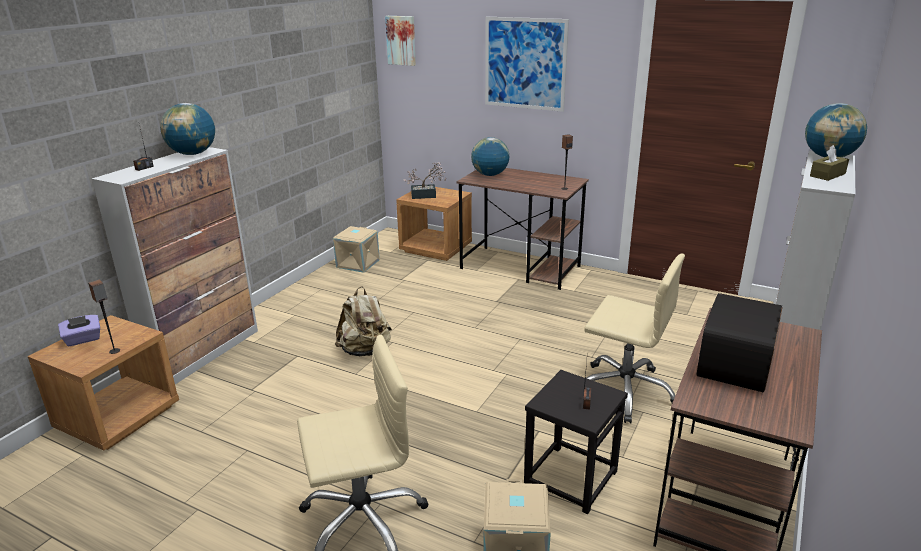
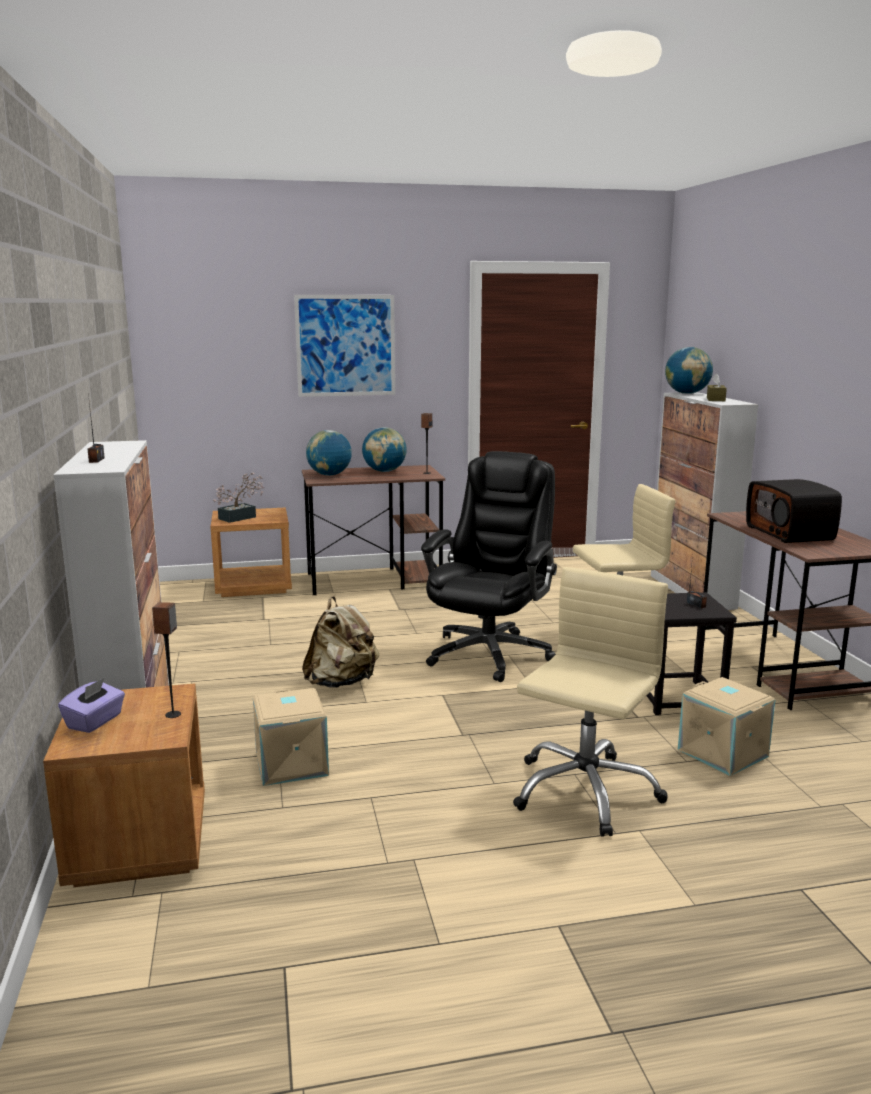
camera: 40 degrees left, 10 degrees down
(193, 154) = (114, 446): globe -> globe (384, 471)
(358, 264) = (182, 619): beige storage box -> beige storage box (293, 764)
(401, 40) = (173, 327): picture -> none
(495, 367) = (490, 653): none -> black office chair

